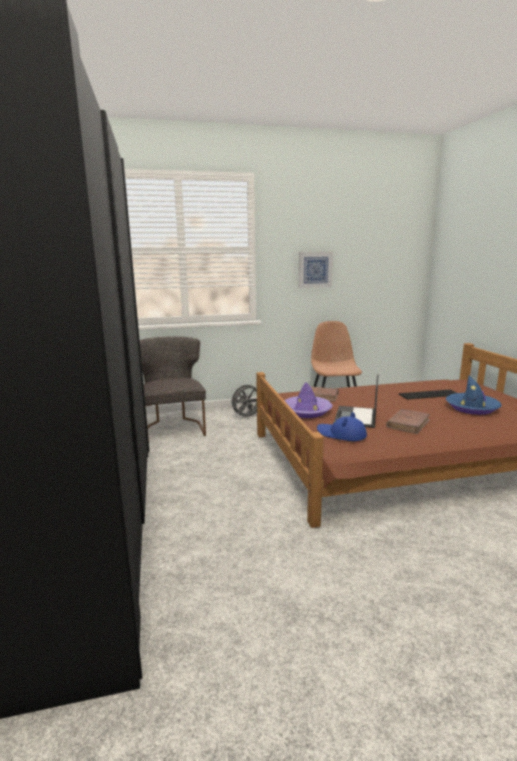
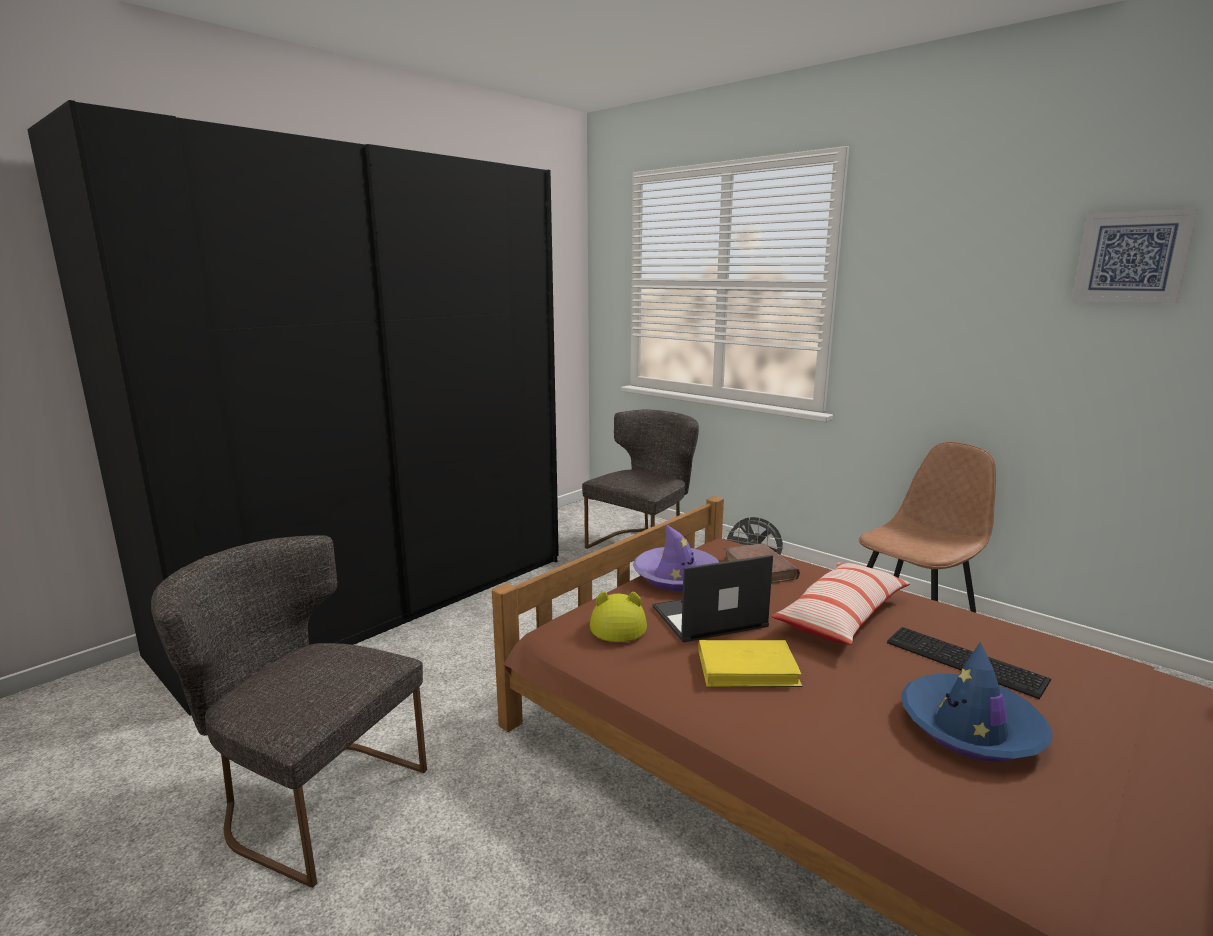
camera: 55 degrees right, 0 degrees up
(315, 269) = (955, 331): picture -> picture (1131, 257)
(324, 623) = (309, 797): none -> grey chair
(341, 434) = (617, 623): blue hat -> yellow hat
(379, 398) = (842, 616): none -> pillow
(408, 423) = (748, 668): brown book -> yellow book

